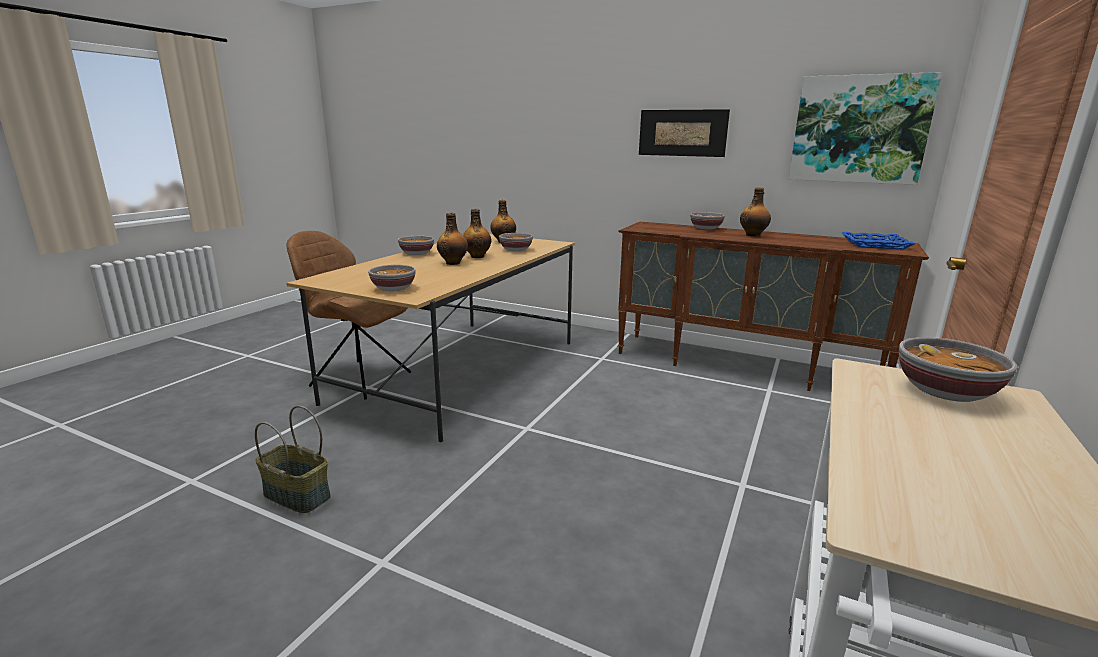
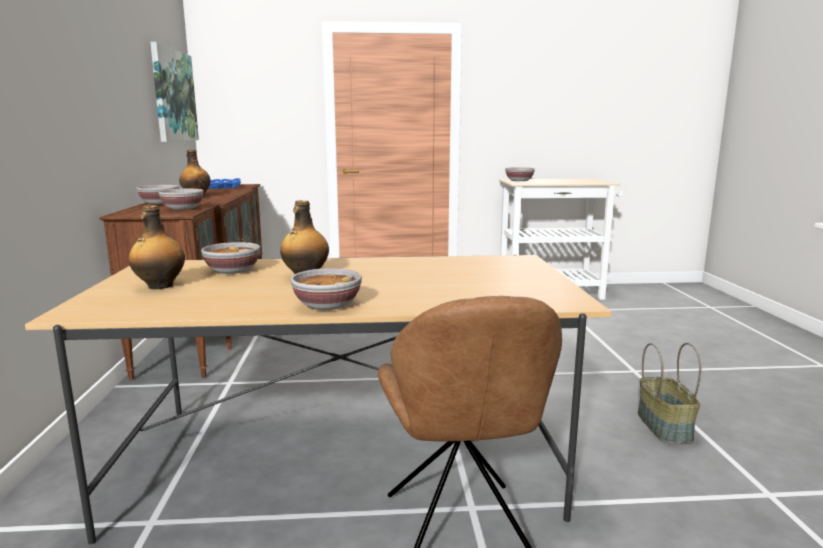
camera: 120 degrees left, 5 degrees down
(394, 288) = (515, 269): bowl -> bowl (182, 208)
(453, 263) = (363, 276): bottle -> none
(682, 133) = (103, 89): picture -> none

